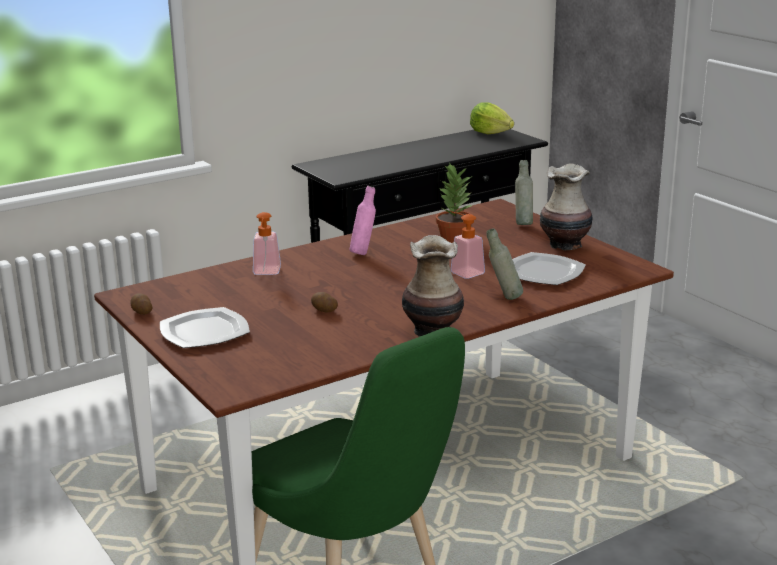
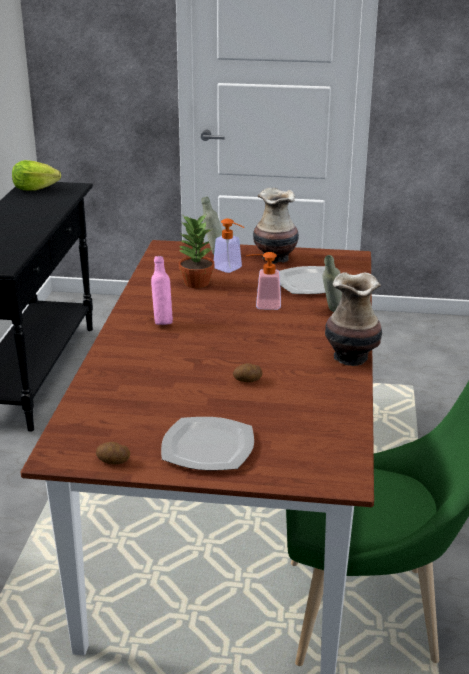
camera: 50 degrees left, 5 degrees up
(266, 273) = (130, 373): soap dispenser -> soap dispenser (231, 269)

